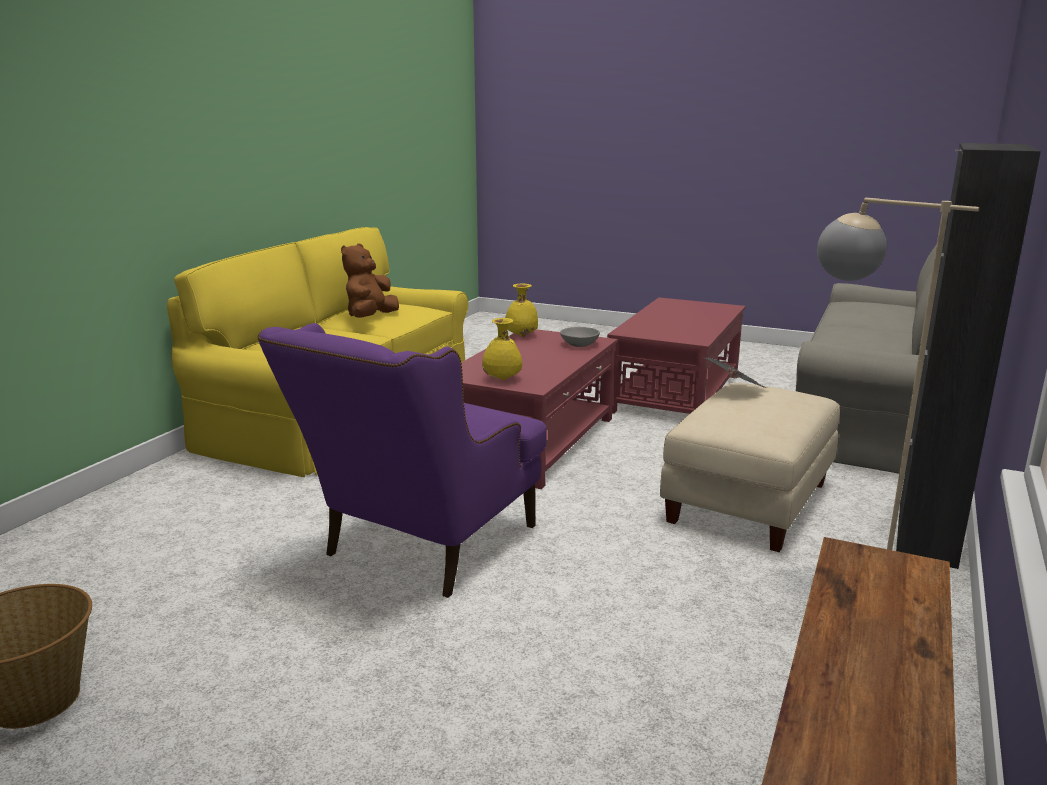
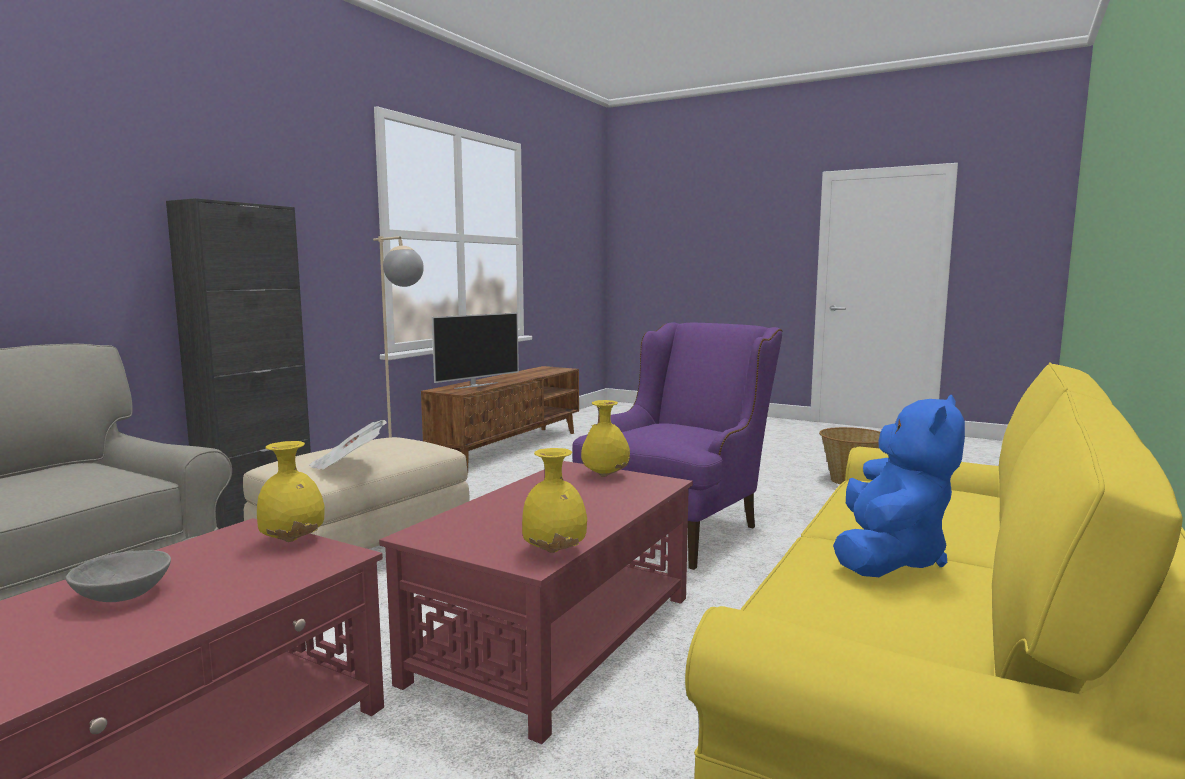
camera: 175 degrees left, 10 degrees down
(370, 317) = (888, 558): brown plush toy -> blue plush toy
(579, 345) = (463, 525): grey bowl -> grey bowl (123, 595)
(660, 337) = (294, 540): none -> yellow vase
(873, 606) = (475, 385): none -> television

